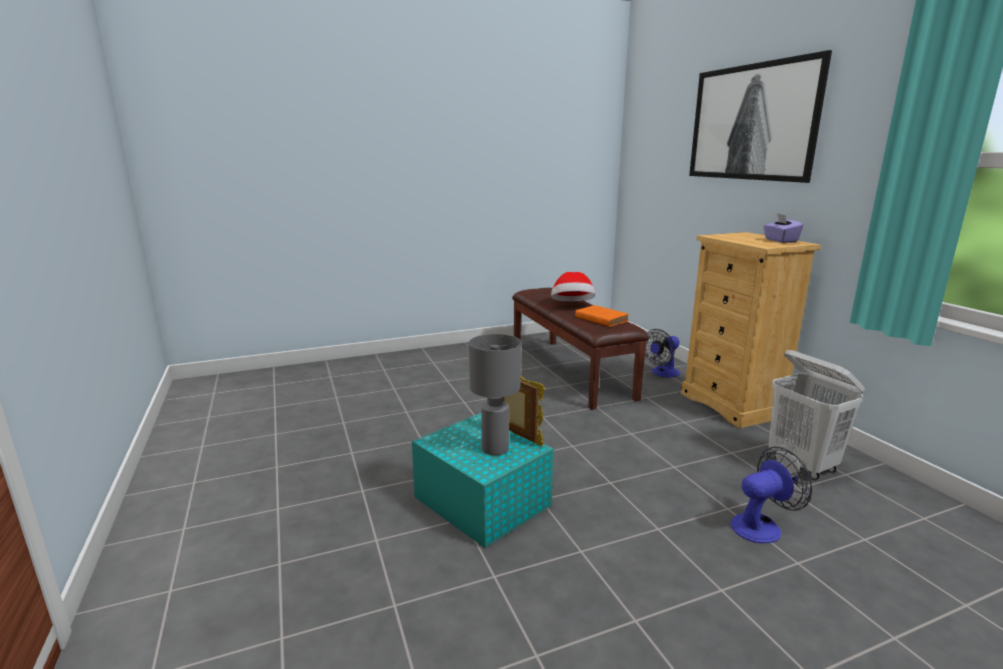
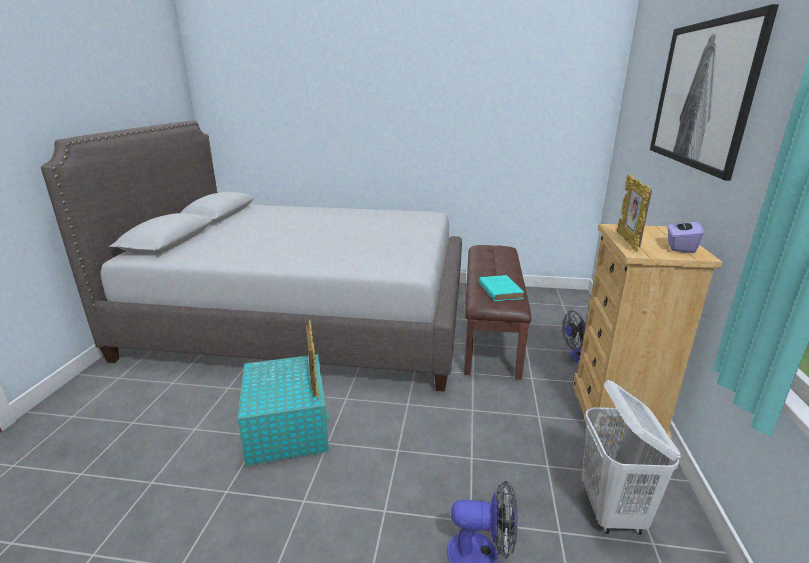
camera: 30 degrees right, 5 degrees up
(368, 403) = (307, 318): none -> grey bed
(496, 449) = (285, 390): grey table lamp -> none
(572, 306) = (495, 270): hat -> none
(600, 319) = (499, 290): orange book -> turquoise book
(744, 242) = (627, 242): none -> picture frame

